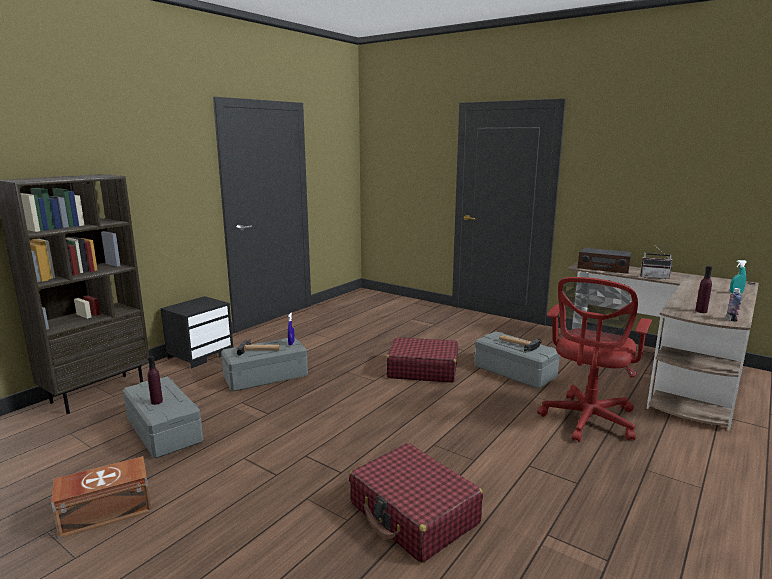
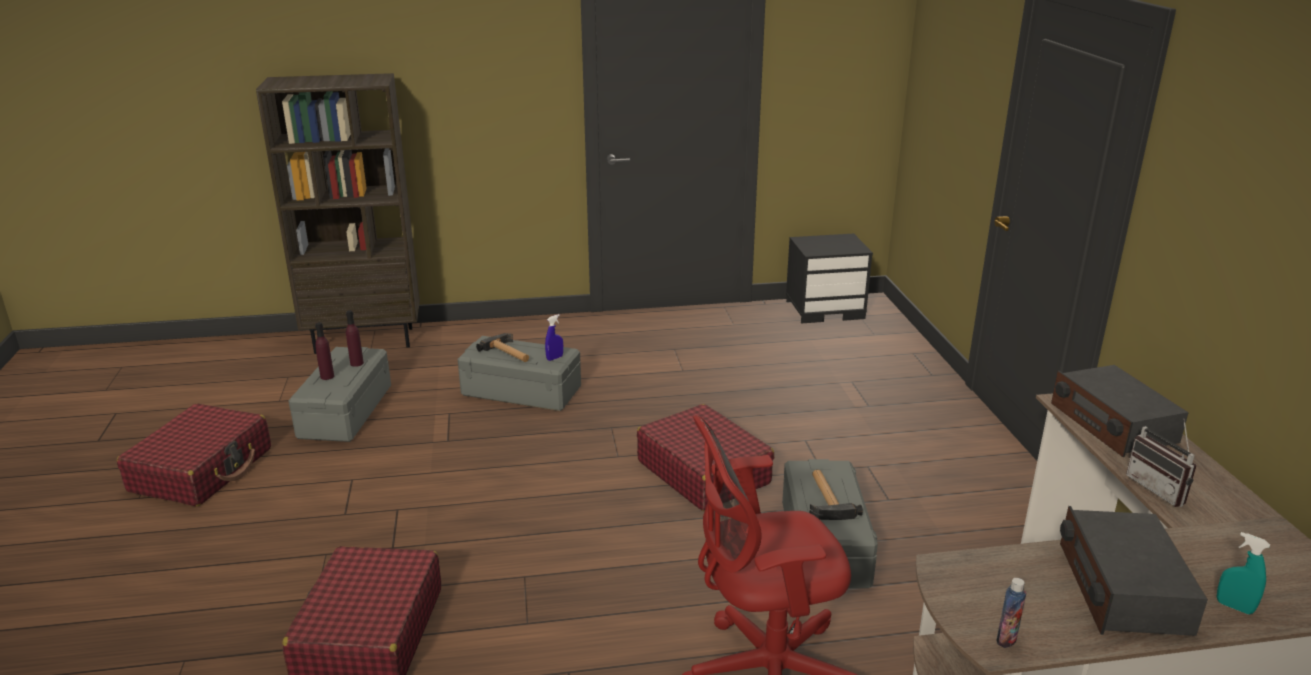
camera: 45 degrees right, 10 degrees up
(104, 512) = (202, 470): brown storage box -> red suitcase
(201, 354) = (511, 330): black nightstand -> black nightstand (825, 309)
(701, 311) = (1002, 594): purple bottle -> purple bottle (357, 363)
(712, 299) = (1122, 588): none -> radio

